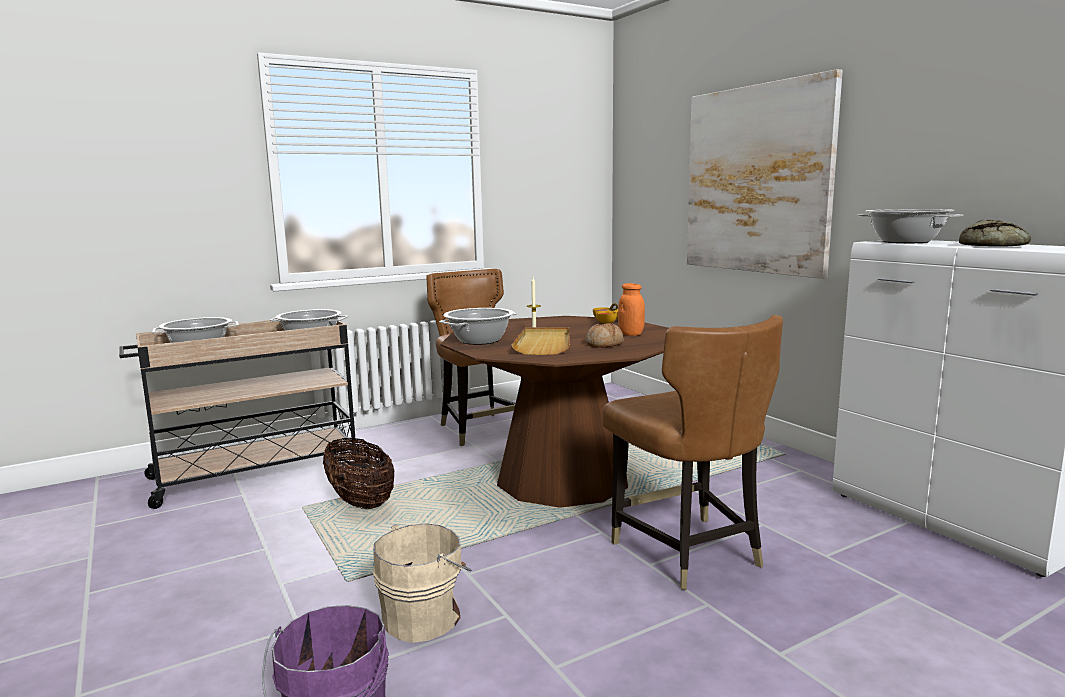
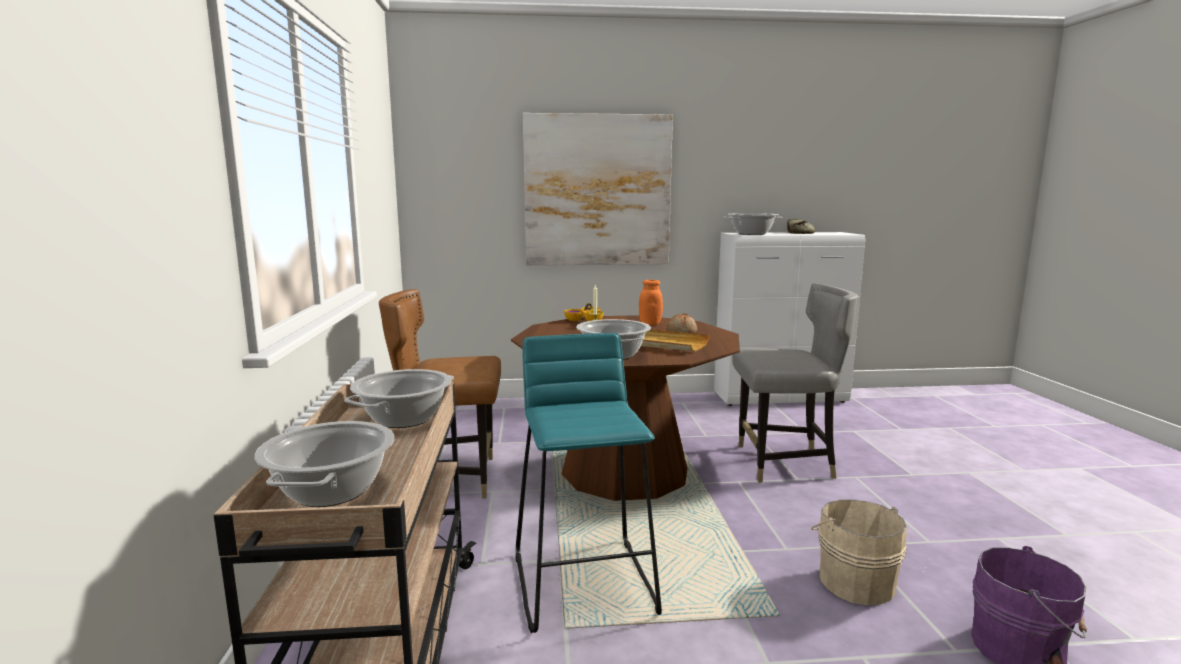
camera: 65 degrees left, 0 degrees up
(360, 502) = (585, 582): basket -> turquoise stool
(688, 552) = (784, 463): brown chair -> grey chair

